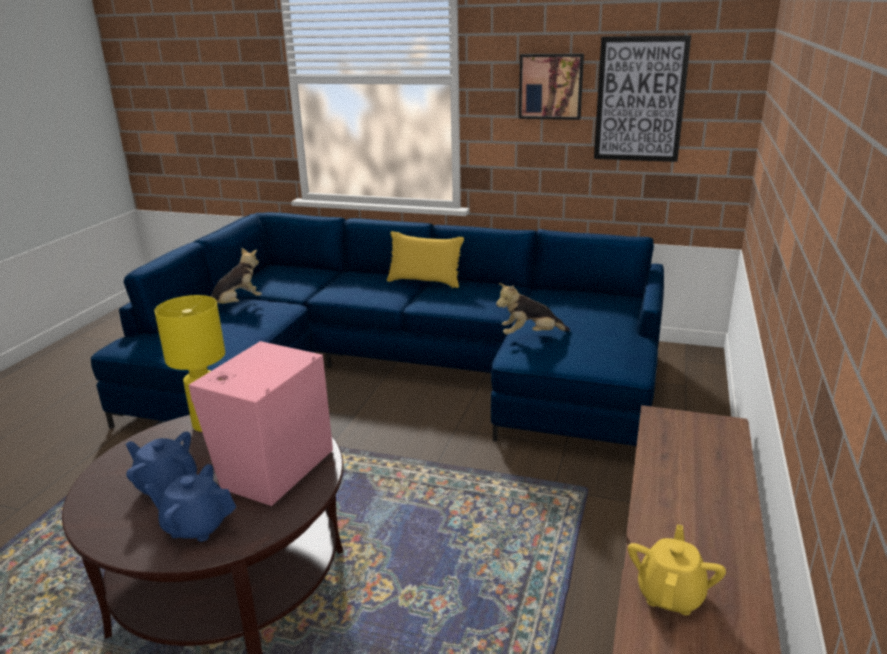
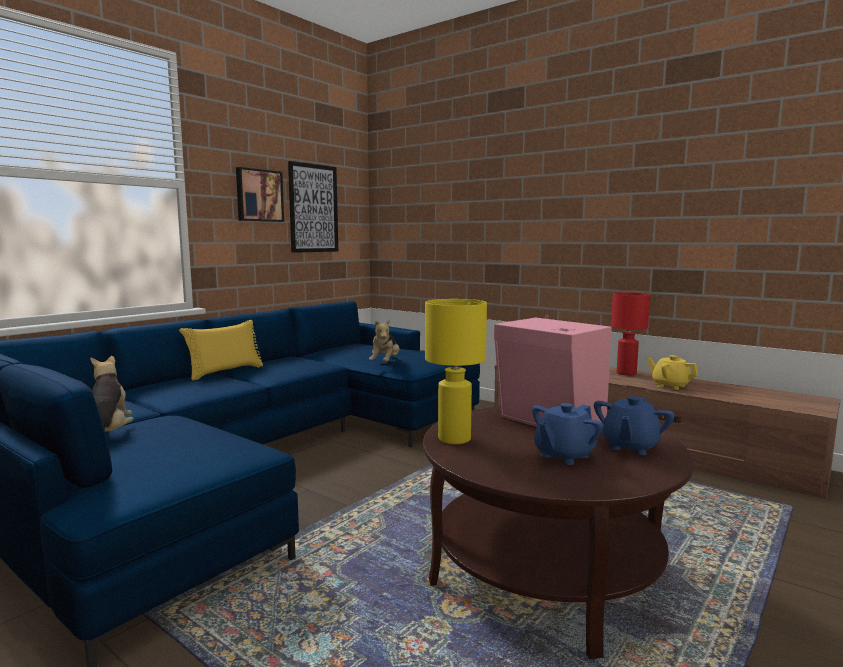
camera: 70 degrees left, 15 degrees down
(723, 537) = (626, 373): none -> red table lamp

